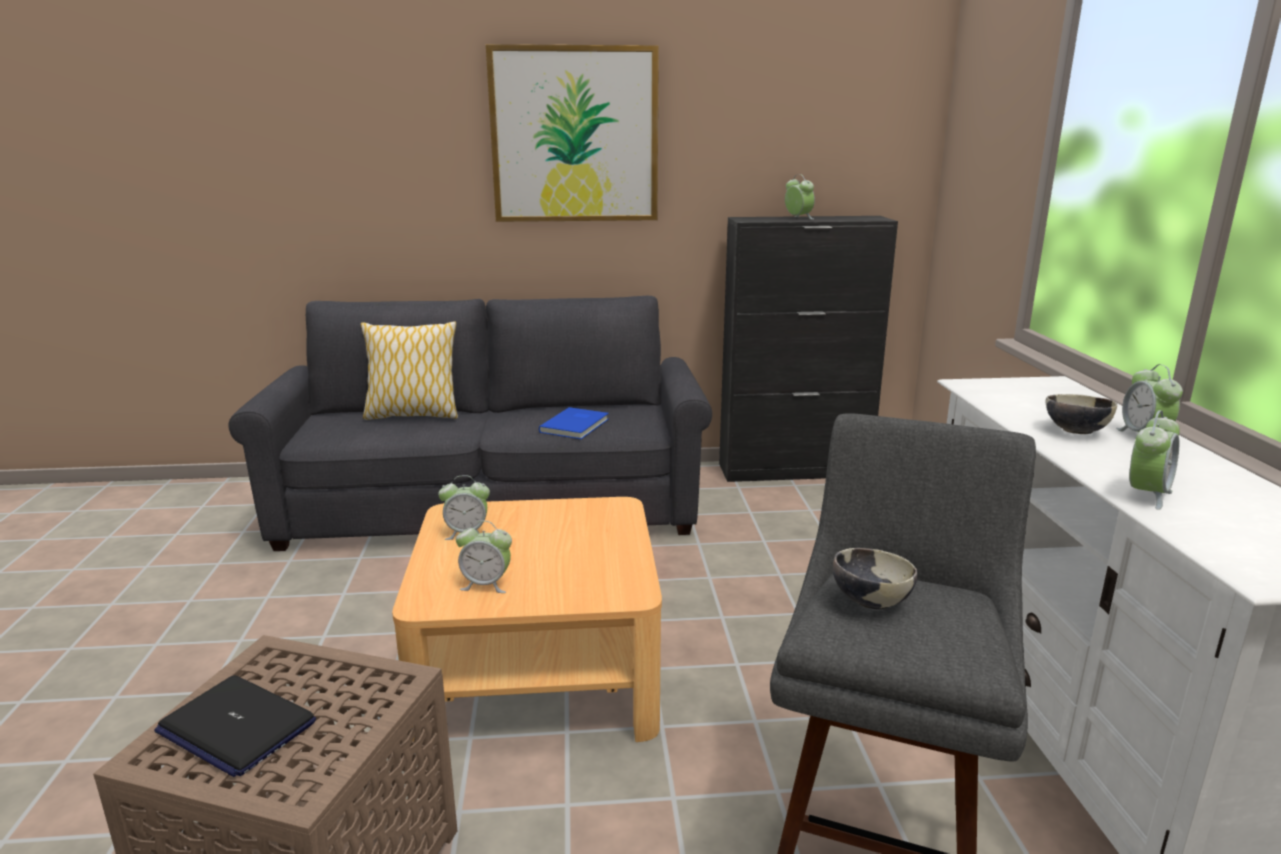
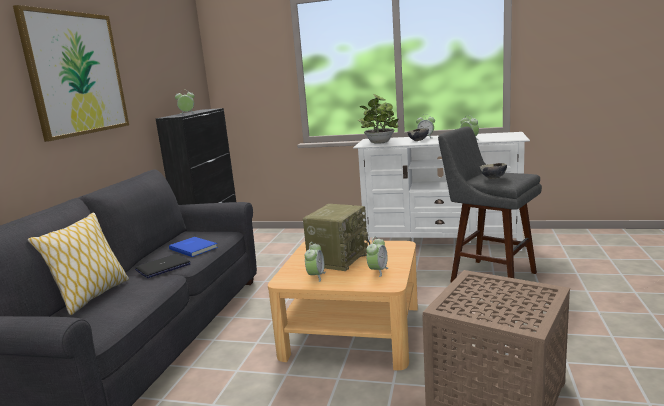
camera: 70 degrees left, 5 degrees down
(236, 727) = (507, 308): laptop -> laptop (163, 267)
(548, 539) = (338, 258): none -> radio
(1019, 395) = (379, 142): none -> potted plant

